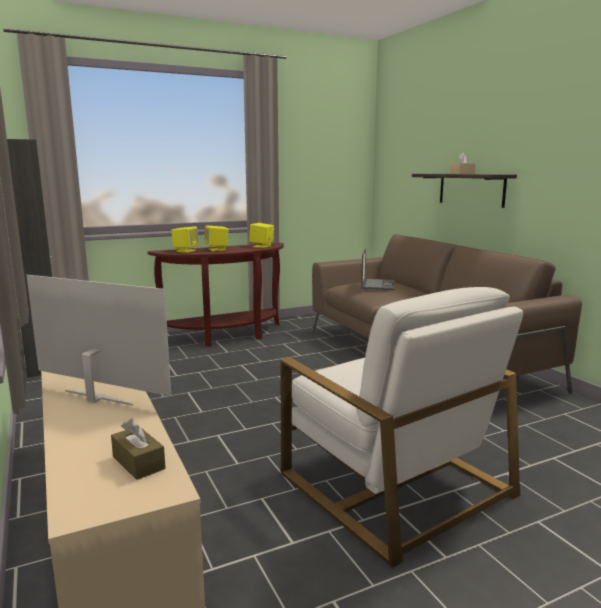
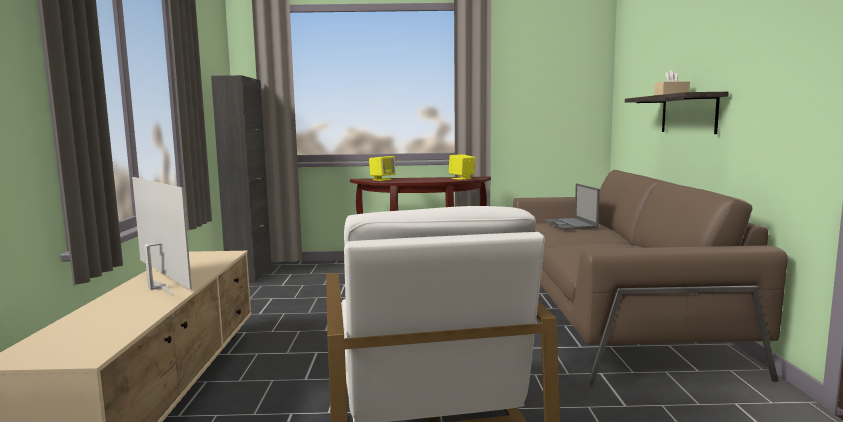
camera: 25 degrees right, 5 degrees down
(138, 462) = (103, 335): brown tissue box -> none
(217, 249) = (413, 179): yellow speaker -> none
(378, 284) = (570, 224): laptop -> laptop turned 135 degrees clockwise

